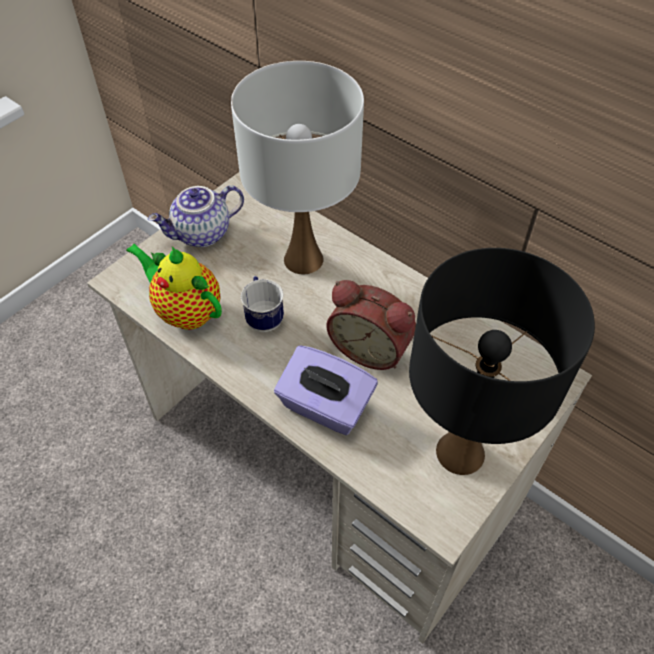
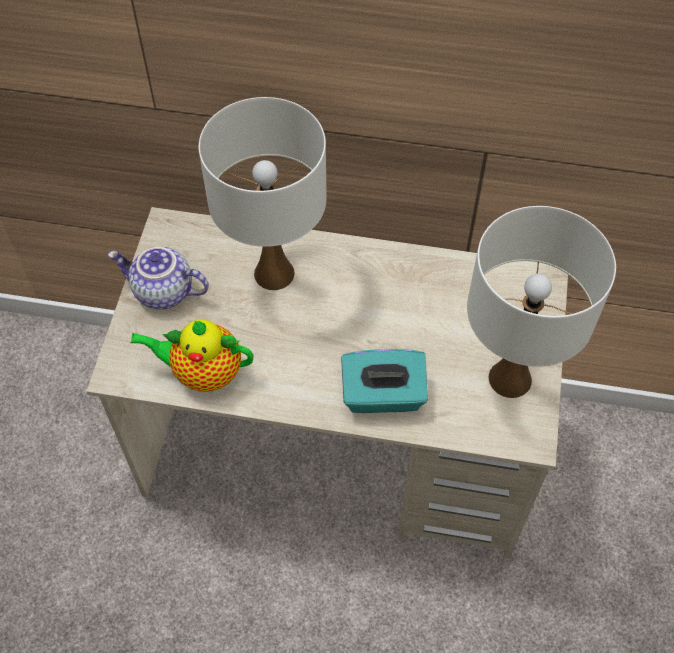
camera: 30 degrees left, 5 degrees up
(202, 234) = (162, 292): teapot -> teapot turned 75 degrees clockwise
(263, 317) = (277, 344): mug -> none
(325, 407) = (383, 396): purple tissue box -> turquoise tissue box
(371, 347) = (386, 326): alarm clock -> none
(460, 453) = (510, 379): black table lamp -> white table lamp

